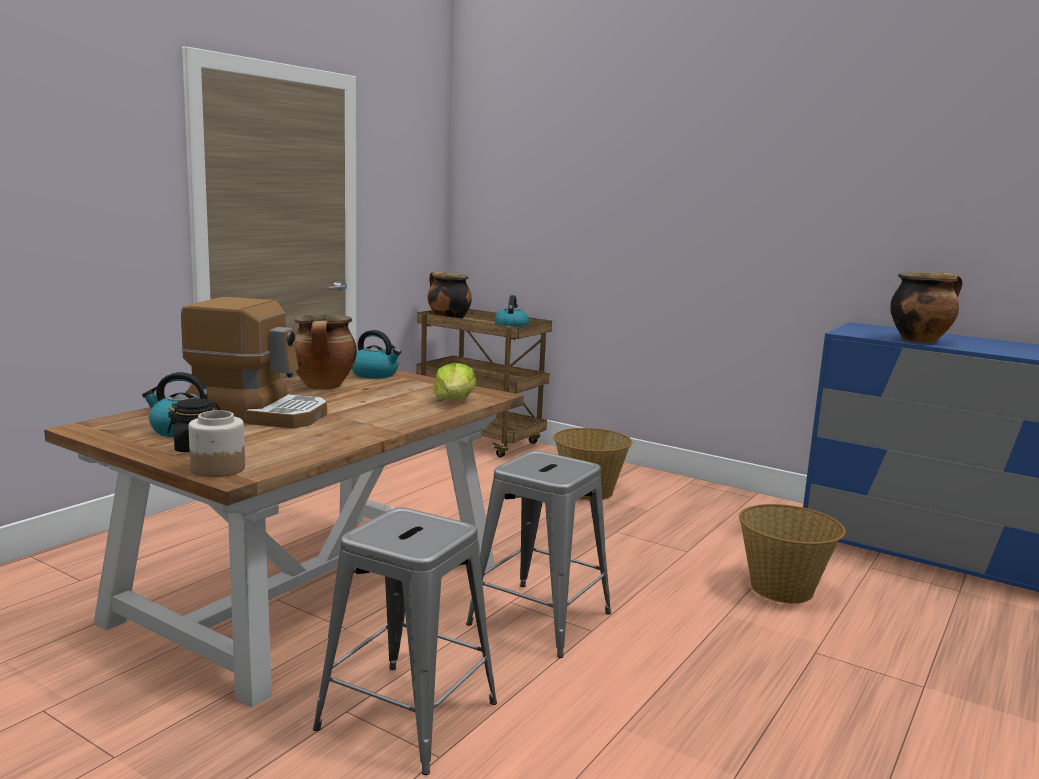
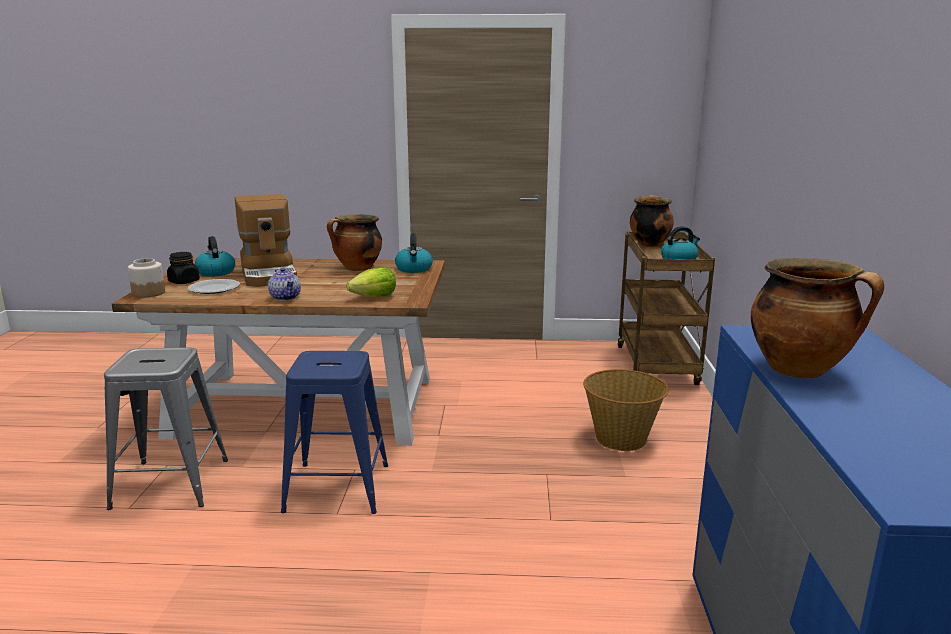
camera: 60 degrees right, 5 degrees up
(273, 441) = (214, 288): none -> plate
(387, 423) = (286, 297): none -> teapot
(539, 618) = (338, 487): grey stool -> blue stool
(783, 589) = (527, 595): basket -> none

